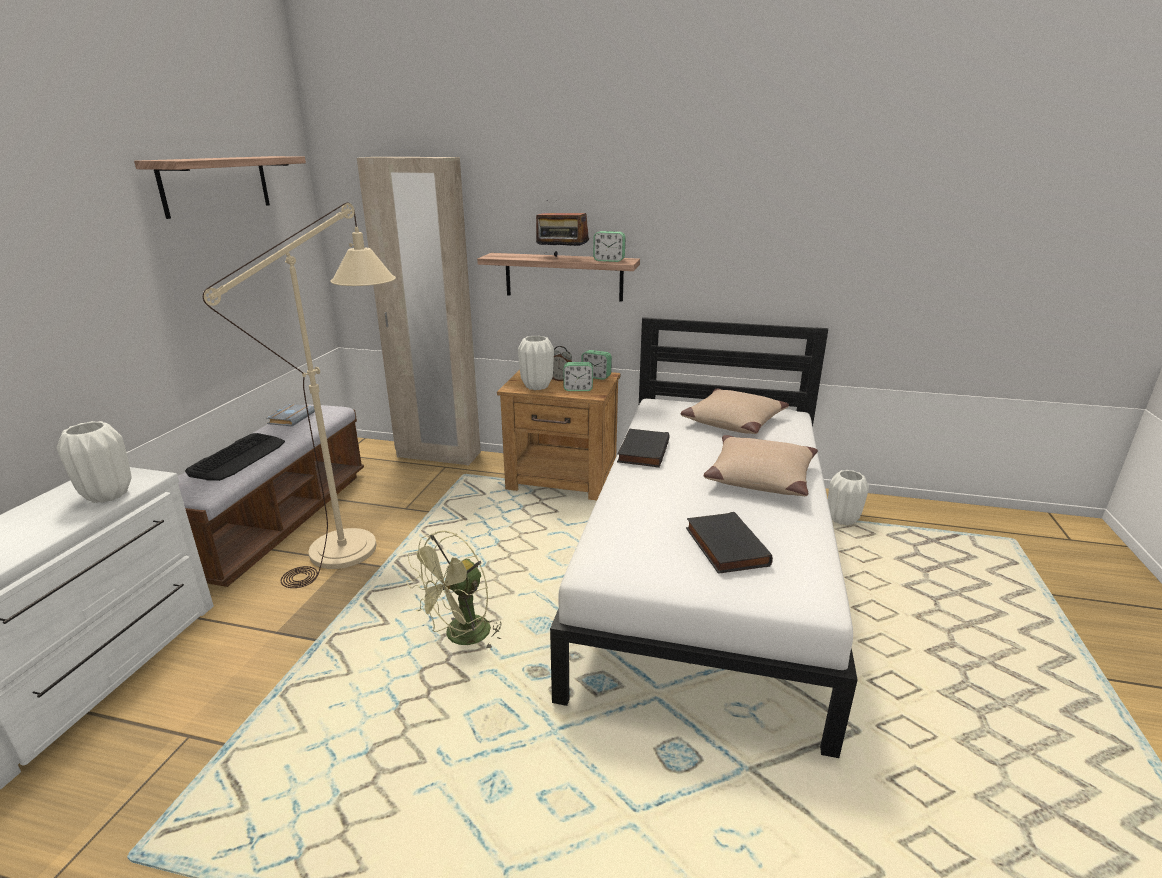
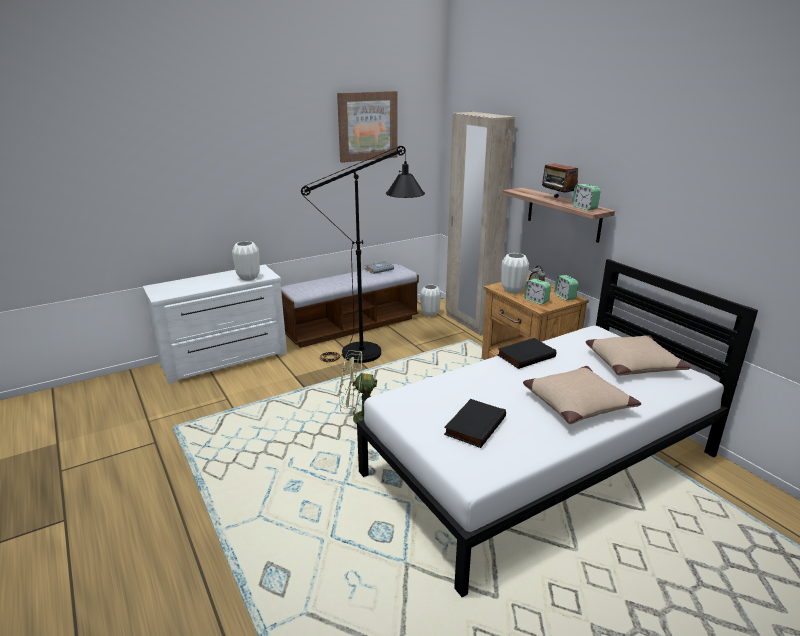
camera: 45 degrees right, 0 degrees up
(216, 185) = (367, 126): shelf -> picture
(238, 457) = (331, 281): keyboard -> none
(358, 541) = (373, 352): beige floor lamp -> black floor lamp
(842, 520) = (714, 494): white vase -> white vase (430, 314)

